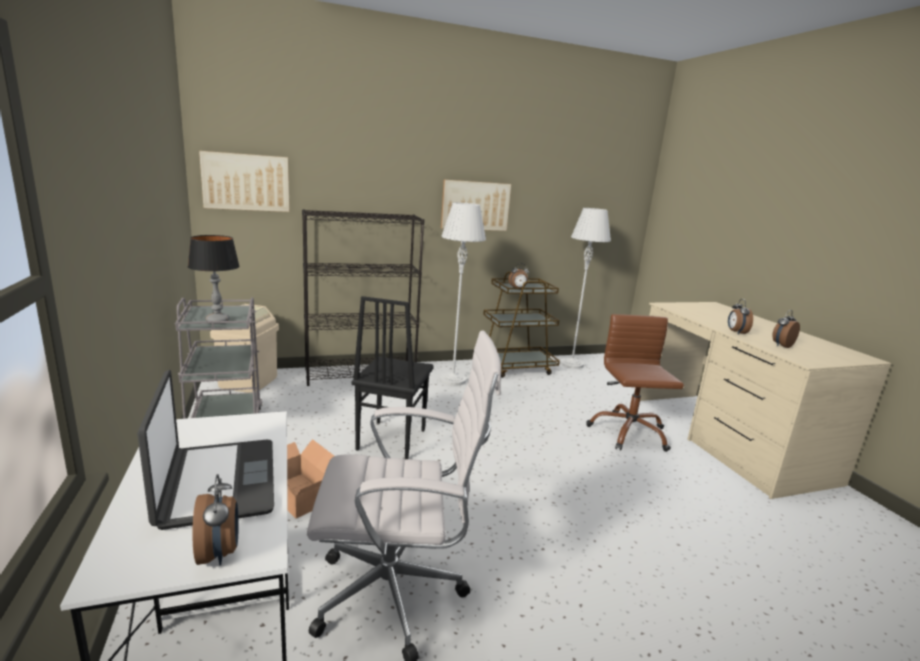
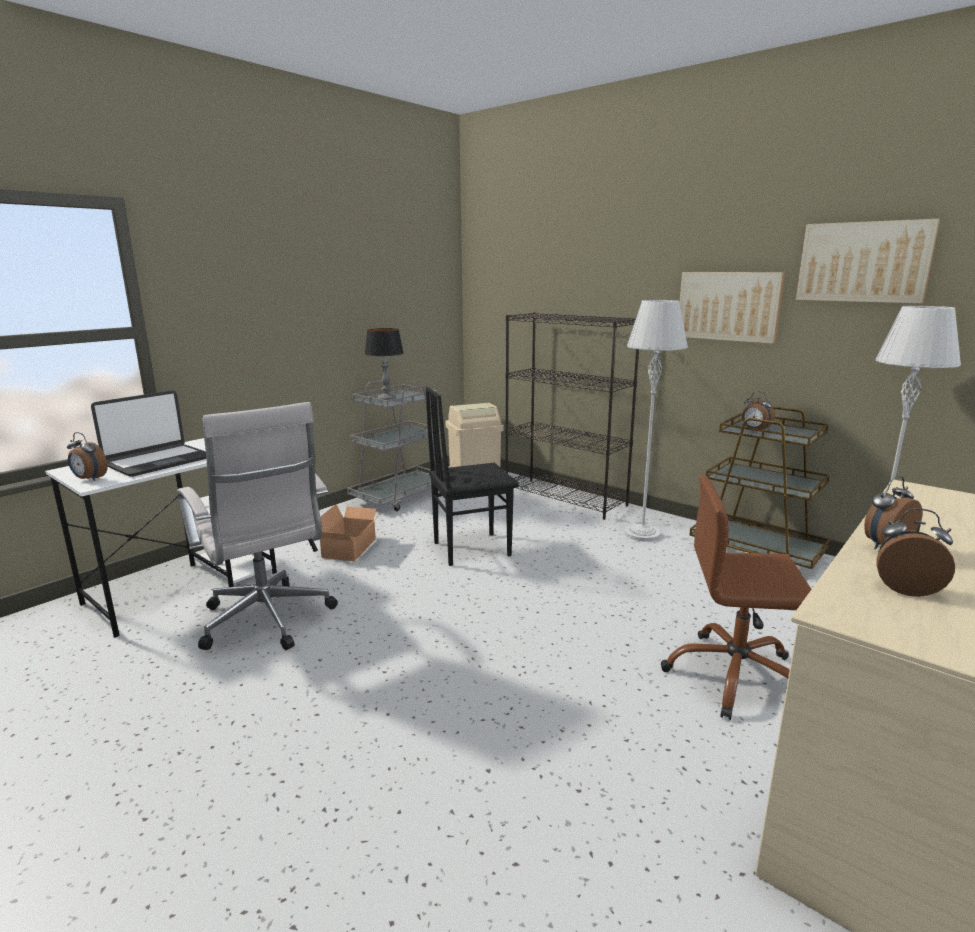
camera: 60 degrees right, 0 degrees up
(219, 553) = (89, 479): alarm clock -> alarm clock turned 75 degrees clockwise
(246, 182) = (498, 287): picture -> picture (863, 262)
(628, 432) = (734, 676): brown office chair -> brown office chair turned 135 degrees counterclockwise

